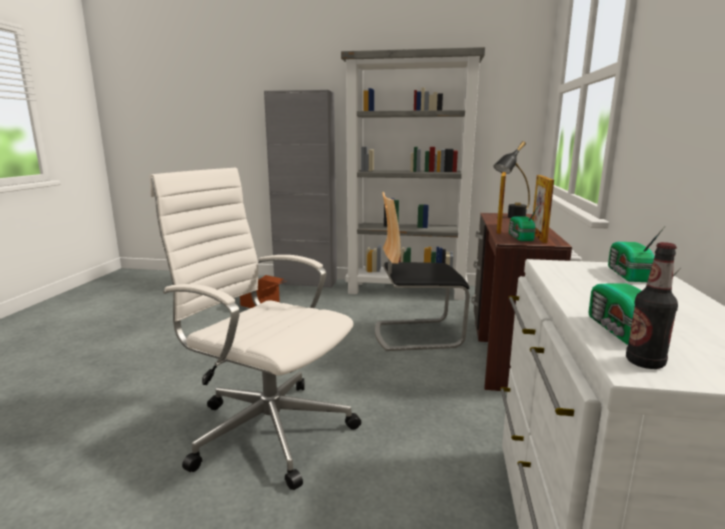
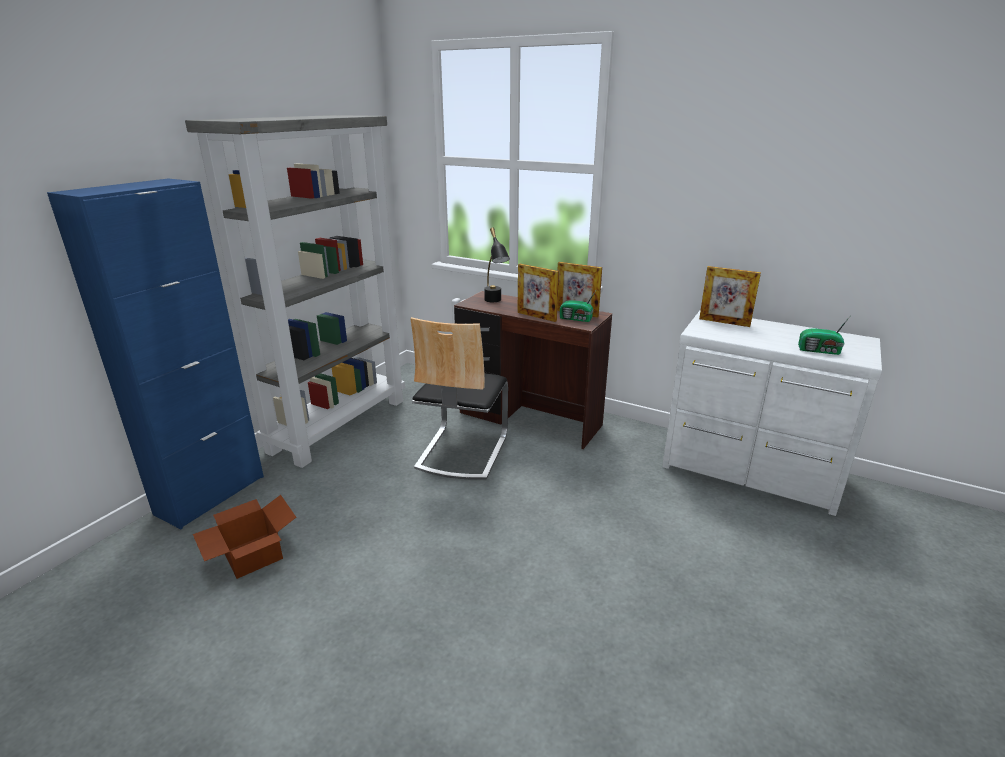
camera: 70 degrees left, 10 degrees up
(267, 428) = (602, 586): white office chair -> none
(306, 282) = (211, 495): grey cabinet -> blue cabinet
(627, 275) = (724, 322): radio -> picture frame
(644, 362) = (857, 358): bottle -> none

